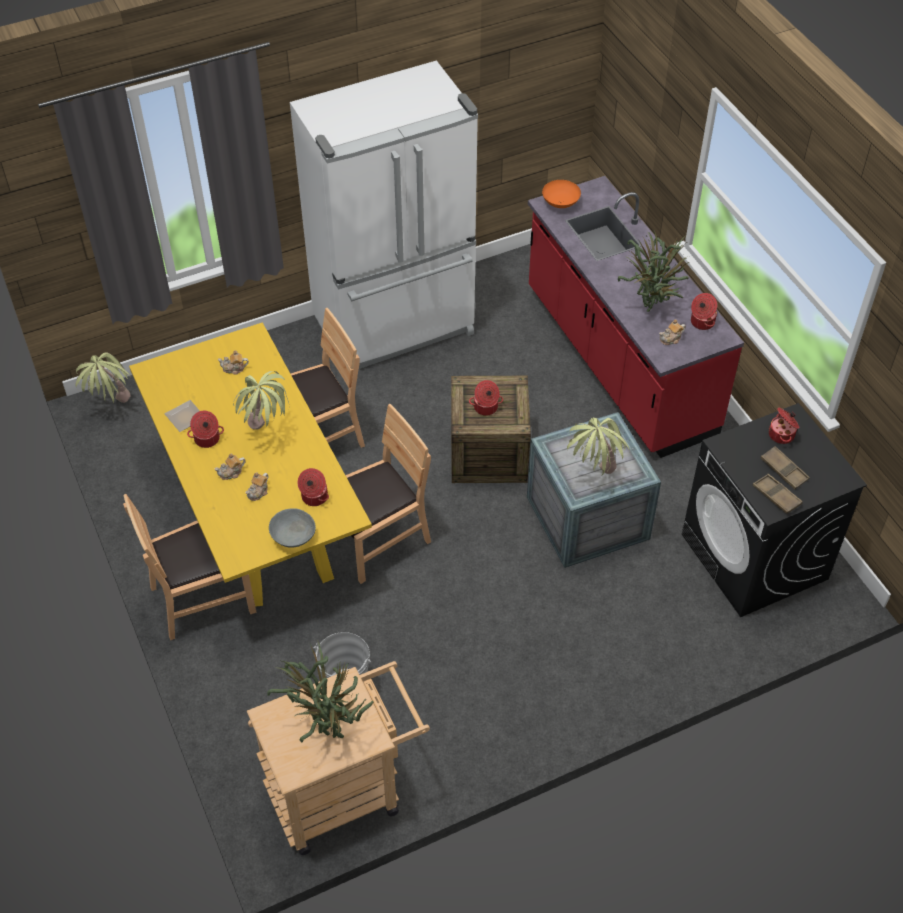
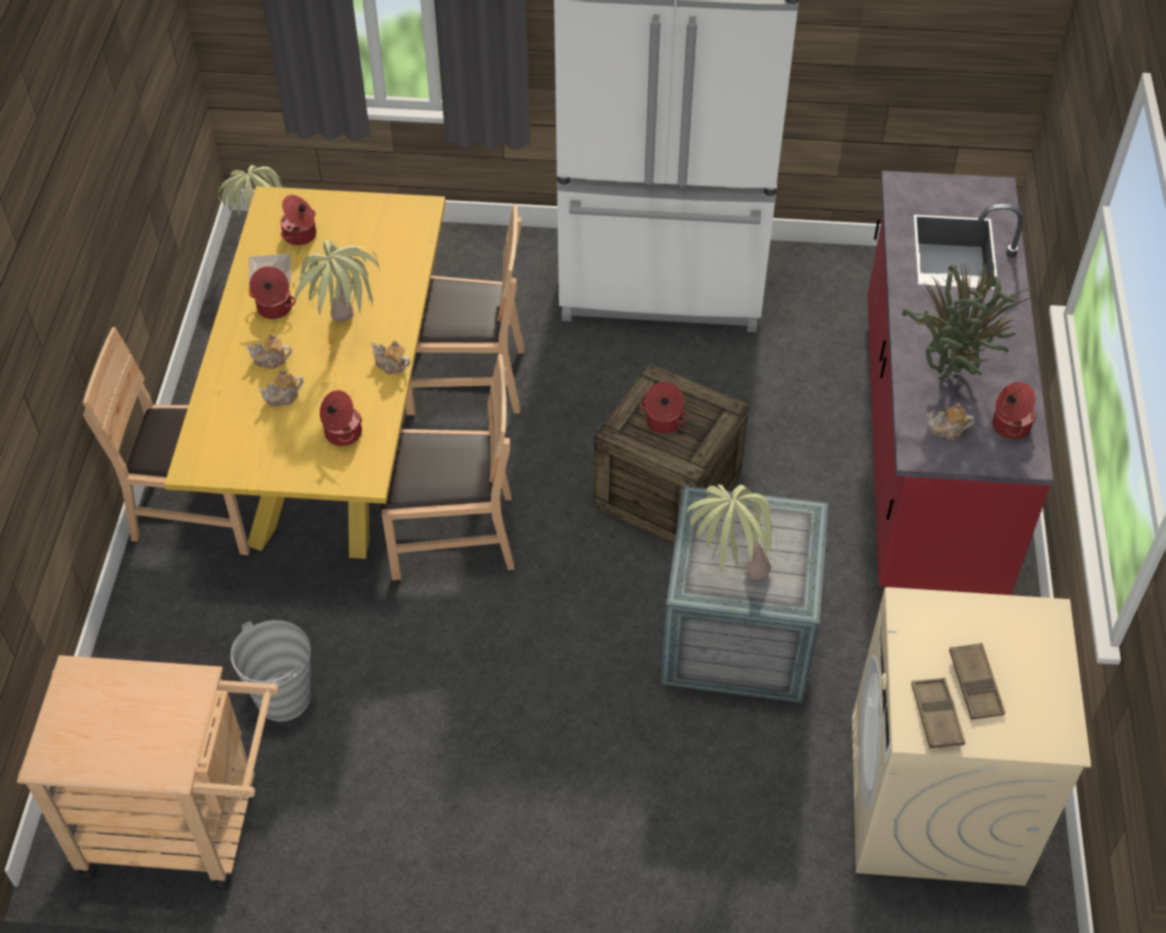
camera: 30 degrees right, 0 degrees up
(234, 369) = (369, 238): teapot -> teapot (391, 365)
(292, 536) = (280, 470): grey bowl -> none
(328, 725) = (133, 723): potted plant -> none
(560, 203) = (923, 190): orange bowl -> none
(754, 557) = (936, 800): black washing machine -> beige washing machine
(782, 435) = (1010, 633): cooking pot -> cooking pot (301, 235)

